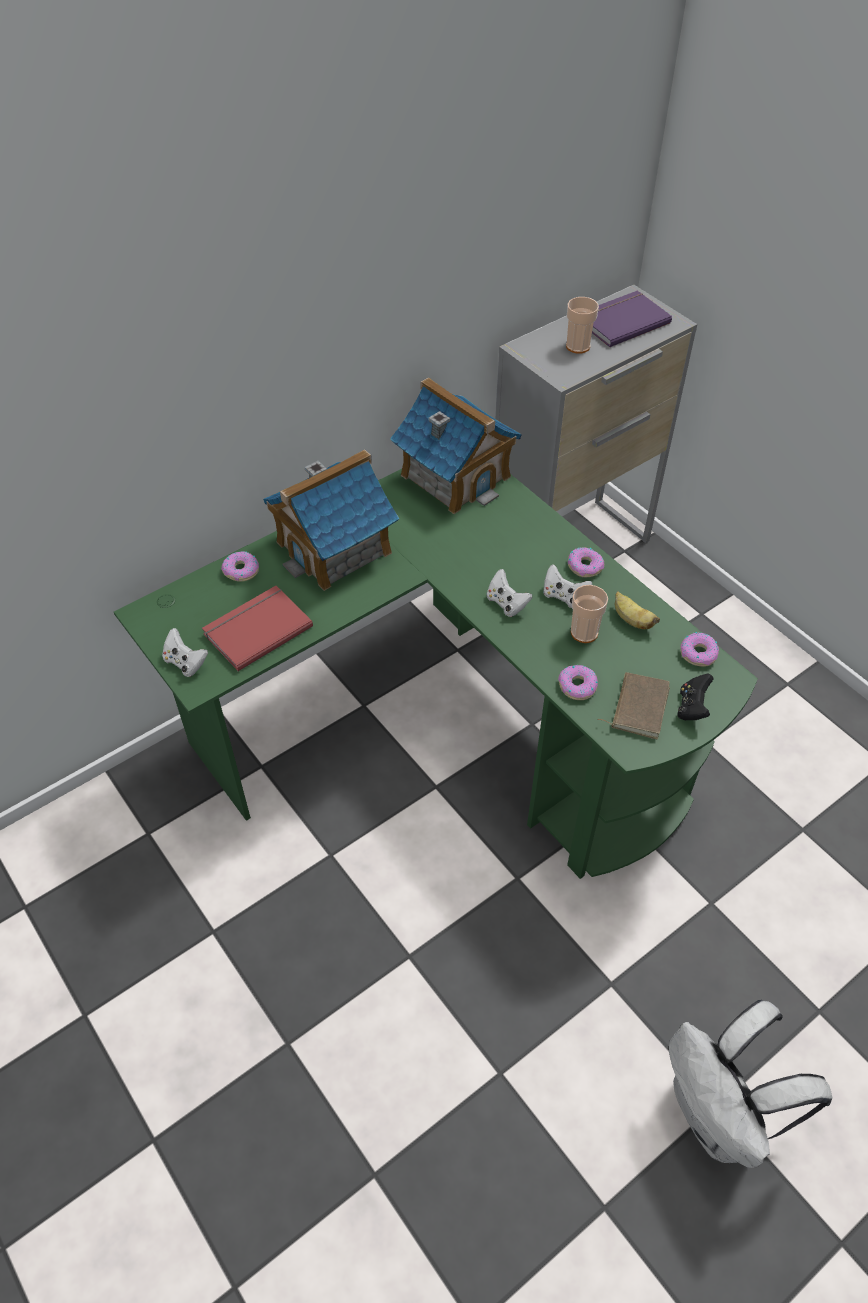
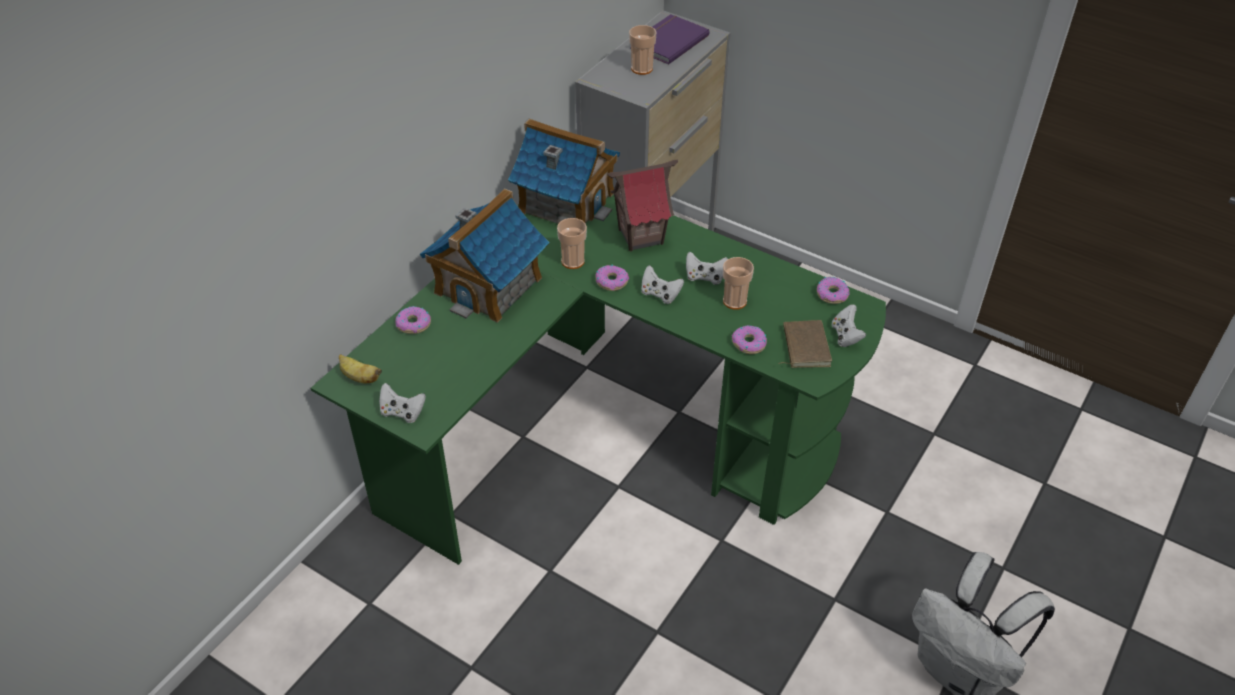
camera: 20 degrees left, 5 degrees down
(256, 629) = (452, 369): red book -> none
(432, 543) = (573, 261): none -> cup
(516, 532) = (640, 236): none -> toy house
(585, 566) = (710, 249): donut -> donut (611, 281)
(631, 620) = (768, 282): banana -> banana (359, 377)
(692, 707) = (846, 336): black game controller -> white game controller

